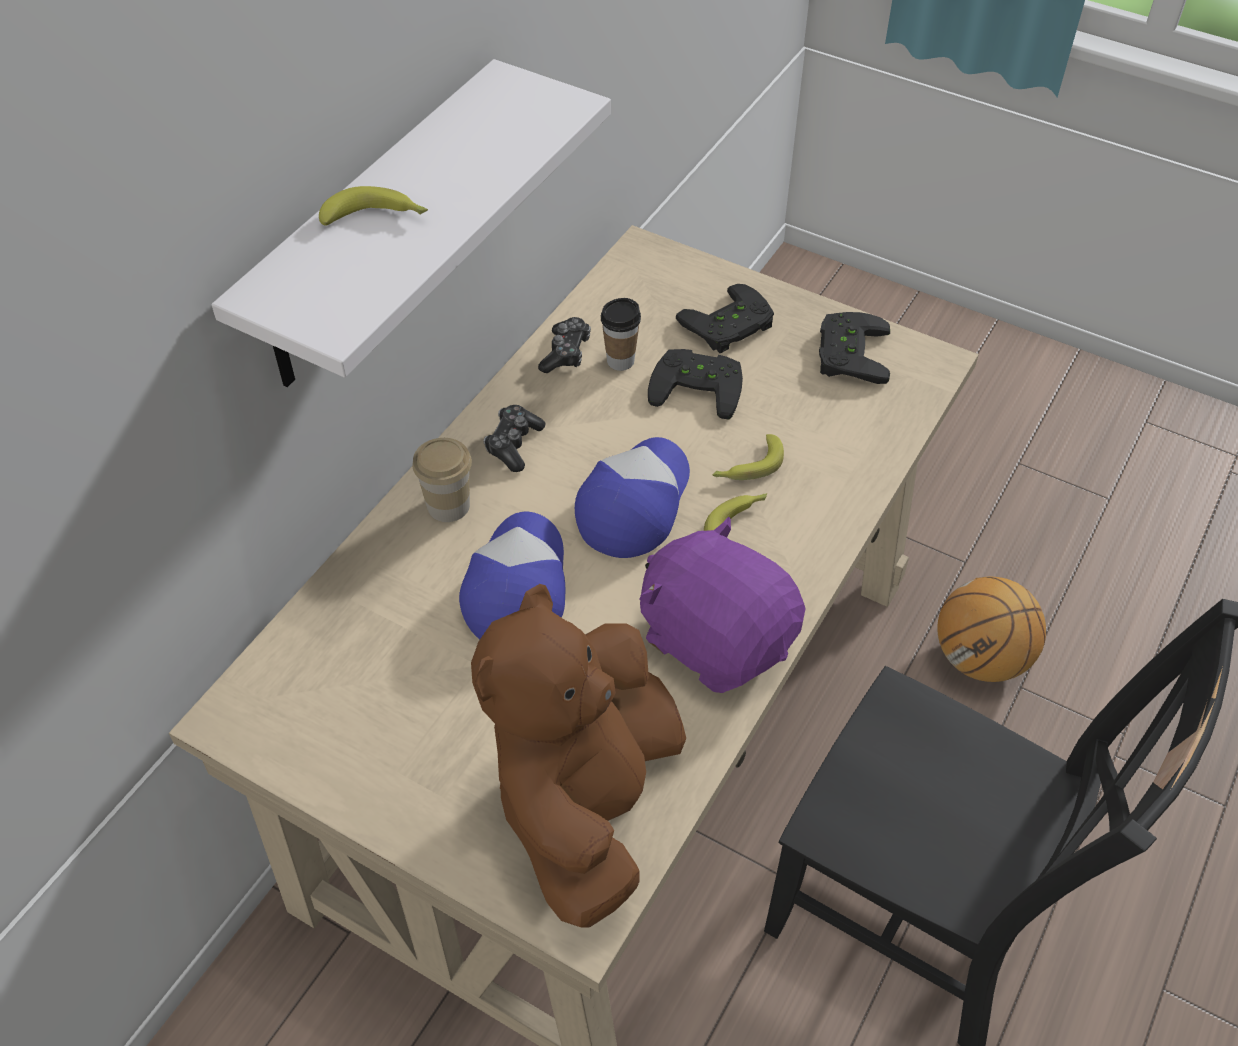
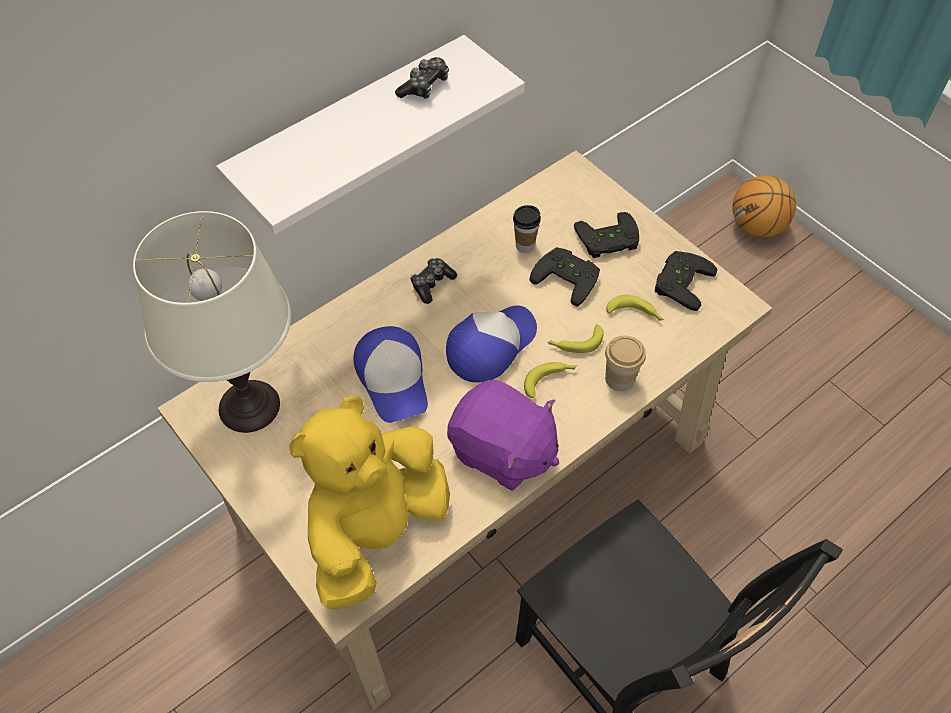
camera: 20 degrees right, 5 degrees up
(315, 686) = (249, 406): none -> white table lamp
(376, 218) = (337, 132): banana -> banana (635, 314)
(448, 505) = (374, 313): cup -> cup (619, 379)
(517, 586) = (393, 379): cap -> cap turned 135 degrees clockwise
(566, 353) = (492, 230): game controller -> game controller (424, 86)
(586, 802) = (375, 531): brown plush toy -> yellow plush toy
(716, 638) = (502, 452): purple plush toy -> purple plush toy turned 150 degrees clockwise
(981, 658) = (739, 509): basketball -> basketball (757, 227)

